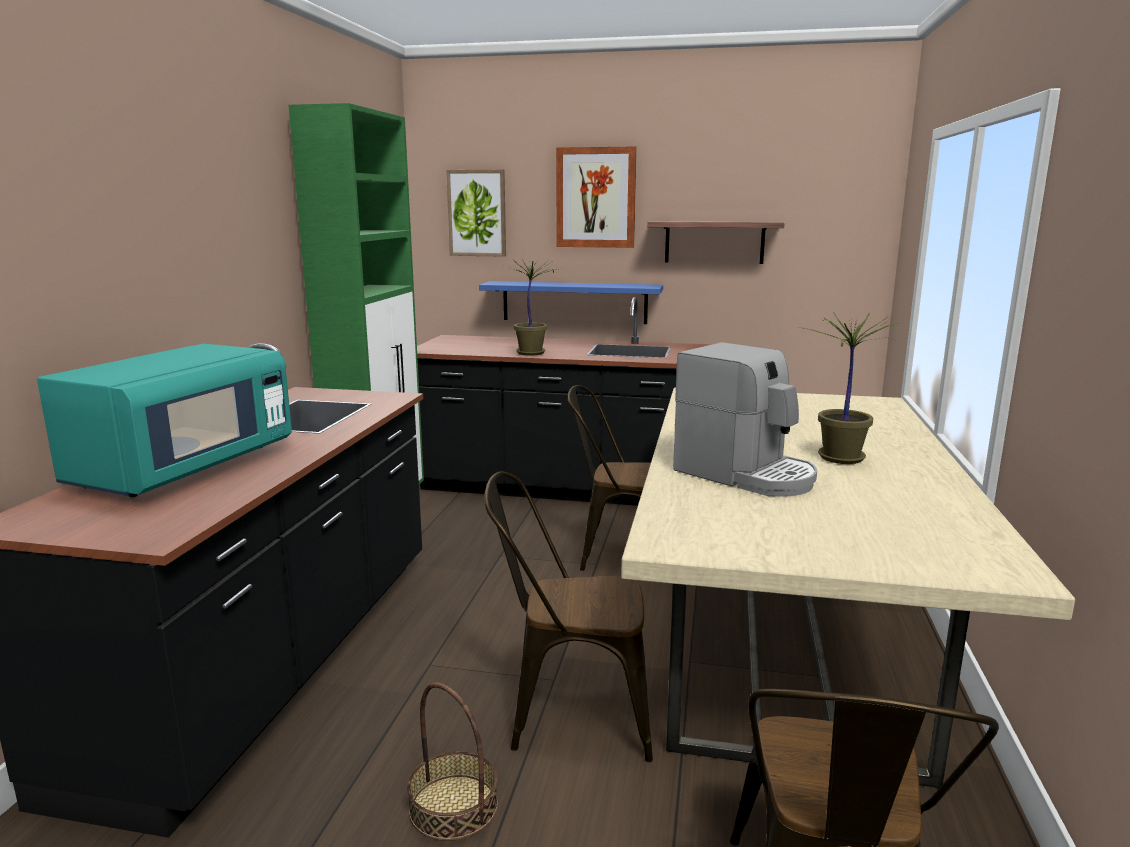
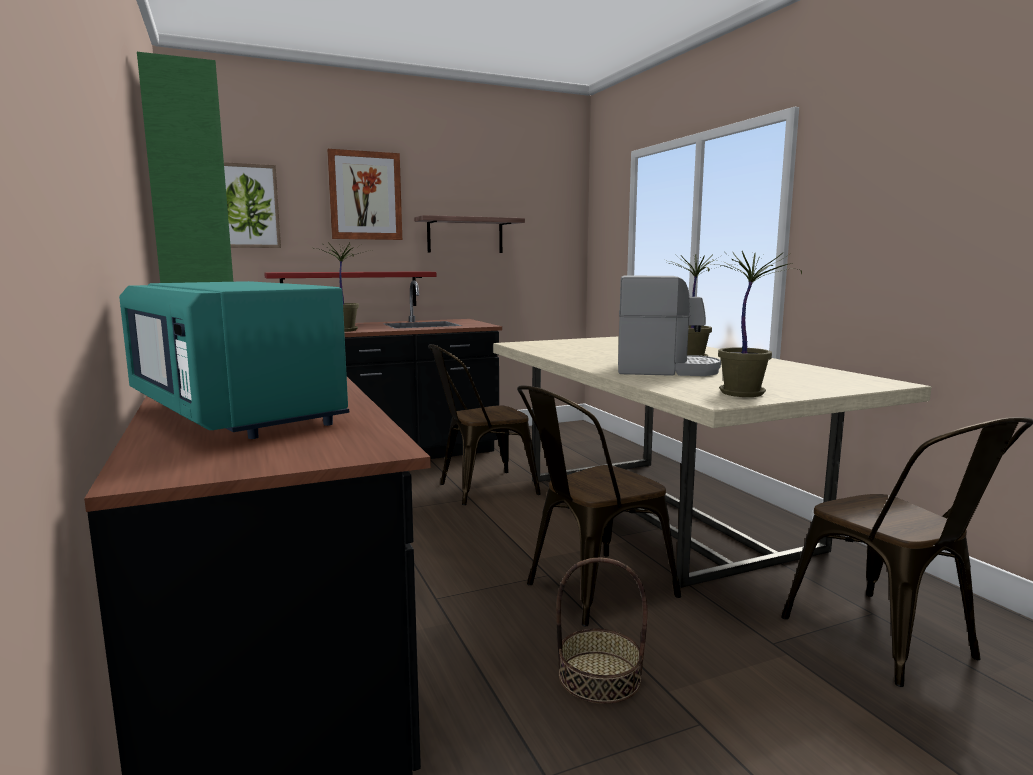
camera: 35 degrees left, 5 degrees down
(184, 468) = (238, 414): turquoise microwave -> turquoise microwave turned 150 degrees clockwise
(574, 302) = (350, 289): blue shelf -> red shelf
(731, 539) = (743, 393): none -> potted plant

